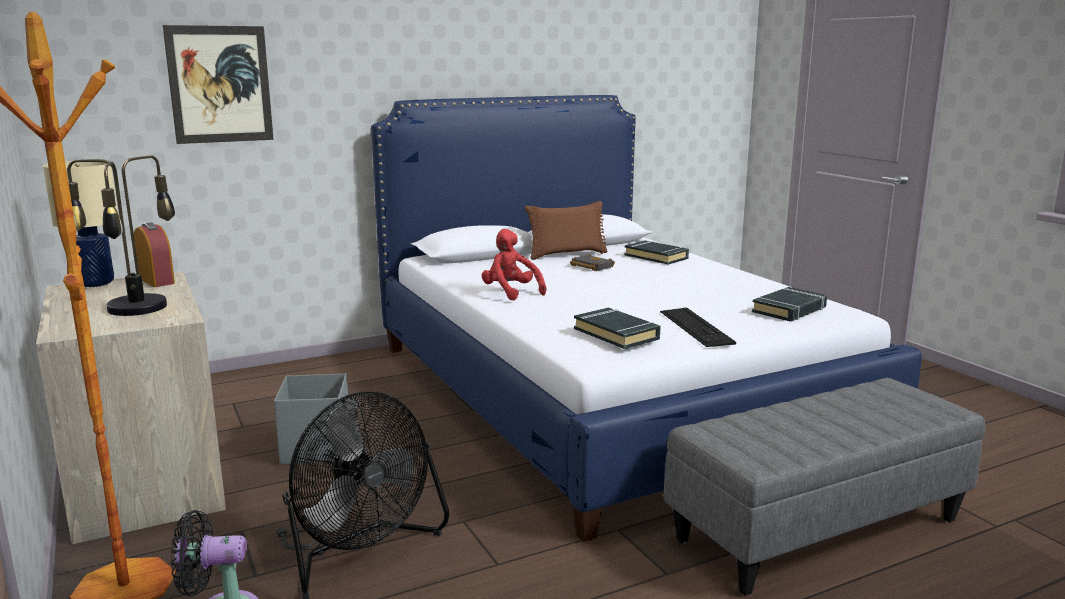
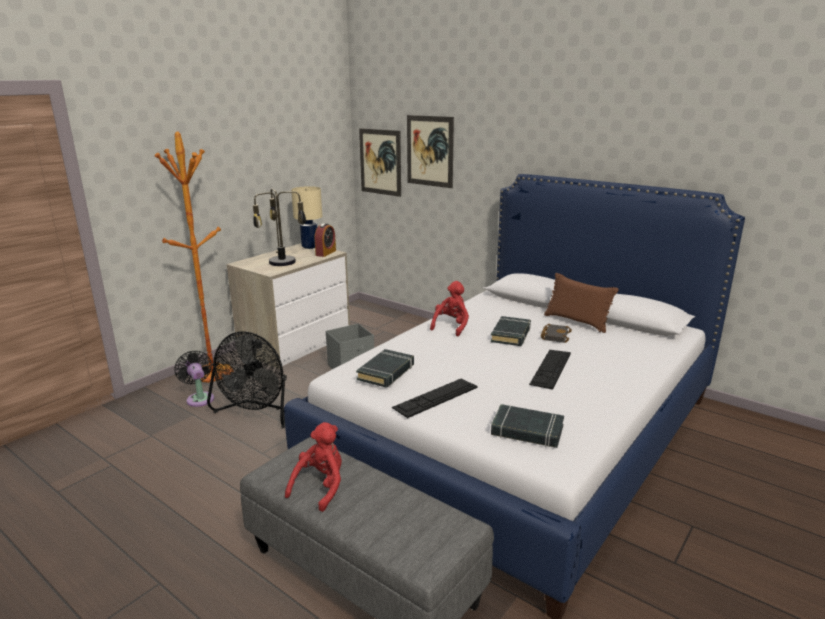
camera: 65 degrees right, 5 degrees up
(101, 115) = (380, 162): none -> picture
(656, 257) = (624, 353): black book -> black book (511, 335)
(666, 281) = (551, 368): none -> keyboard
(800, 435) = (320, 487): none -> red plush toy

